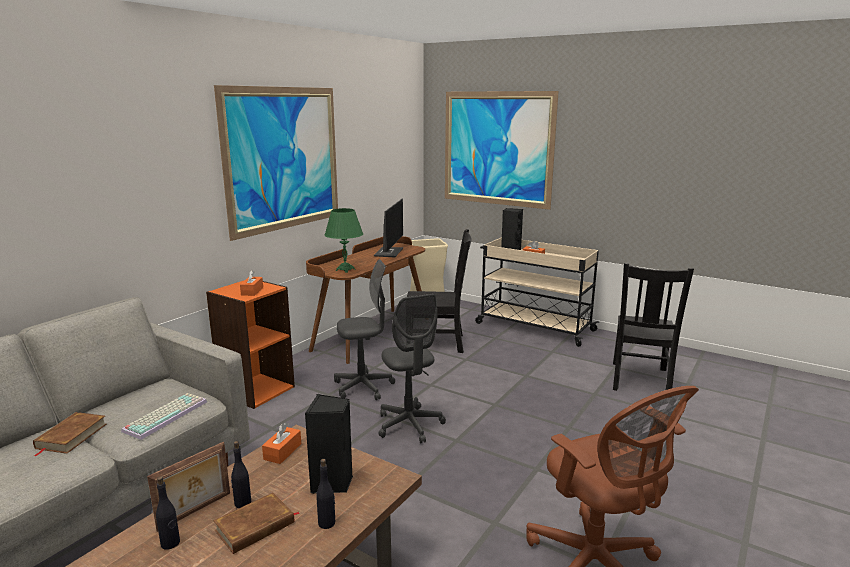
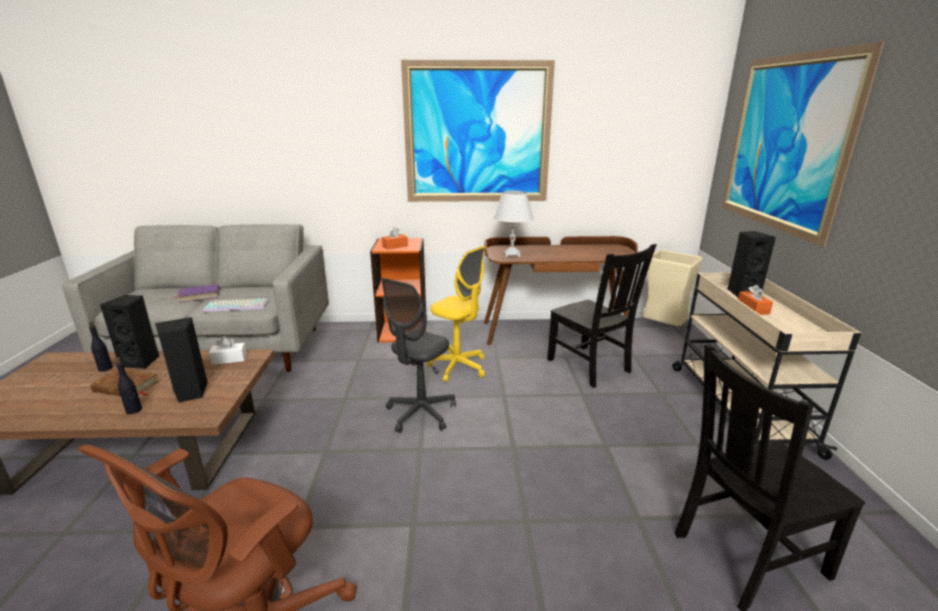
camera: 55 degrees right, 5 degrees up
(71, 436) = (199, 295): brown book -> purple book
(195, 512) = (142, 362): picture frame -> black speaker
(242, 503) = (155, 372): black bottle -> none
(282, 451) = (229, 359): orange tissue box -> white tissue box
(345, 270) = (512, 255): green table lamp -> white table lamp
(363, 387) = (458, 367): grey office chair -> yellow office chair
(388, 252) = (591, 252): monitor -> none

